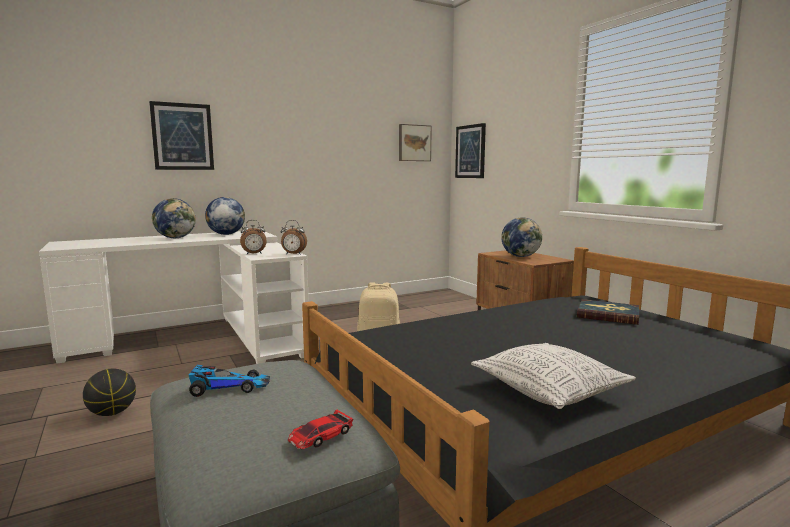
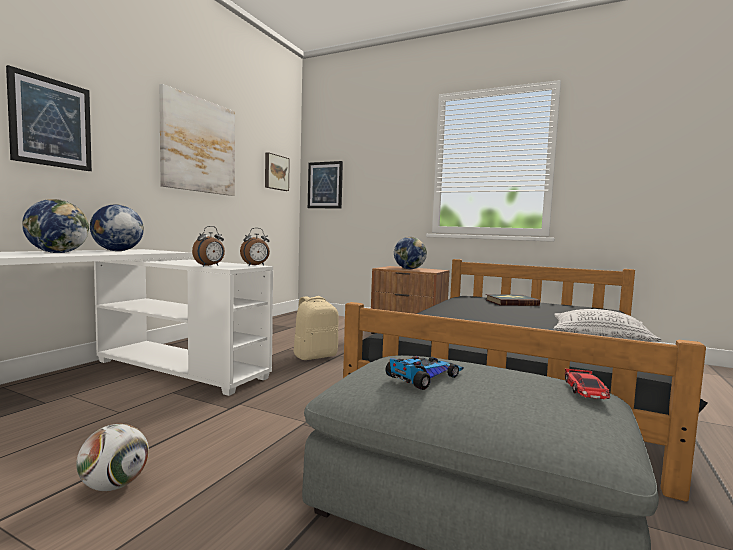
camera: 35 degrees left, 5 degrees down
(112, 413) = (114, 485): basketball -> football
(317, 131) = (199, 145): none -> picture

